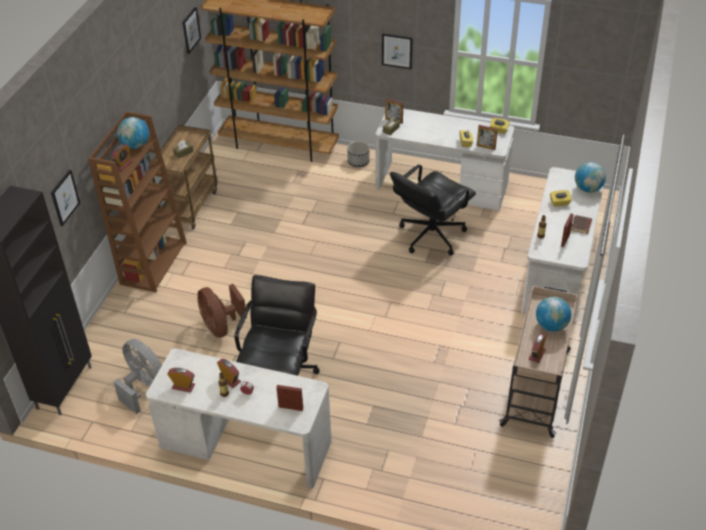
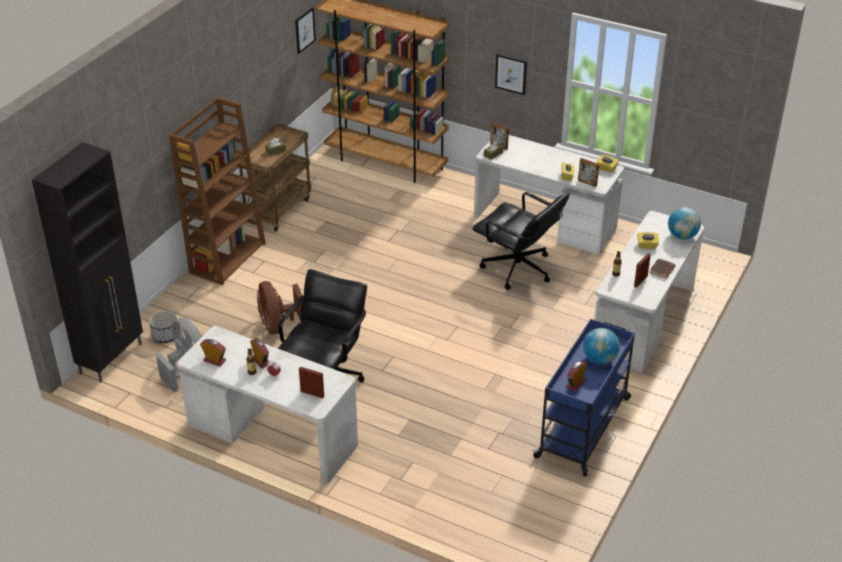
camera: 10 degrees right, 5 degrees down
(65, 197) = (139, 168): picture -> none
(123, 165) = (204, 148): alarm clock -> none
(135, 145) = (222, 132): globe -> none
(358, 161) = (463, 189): planter -> planter (165, 336)
(430, 235) = (518, 269): black office chair -> black office chair turned 105 degrees counterclockwise
(536, 386) = (584, 426): beige cart -> blue cart

